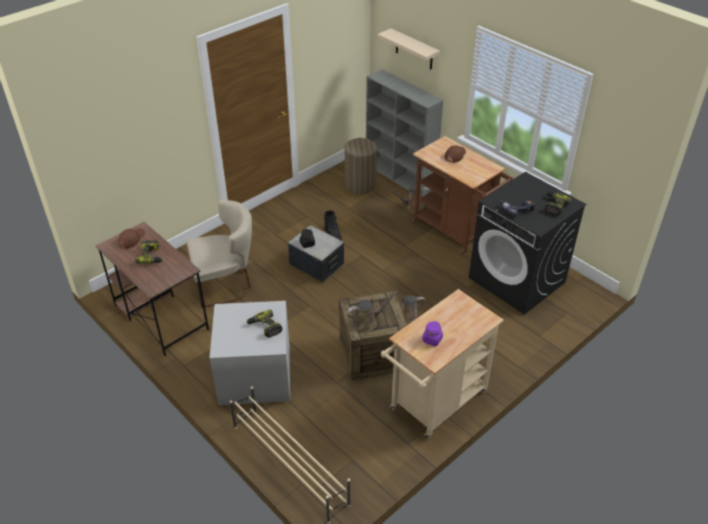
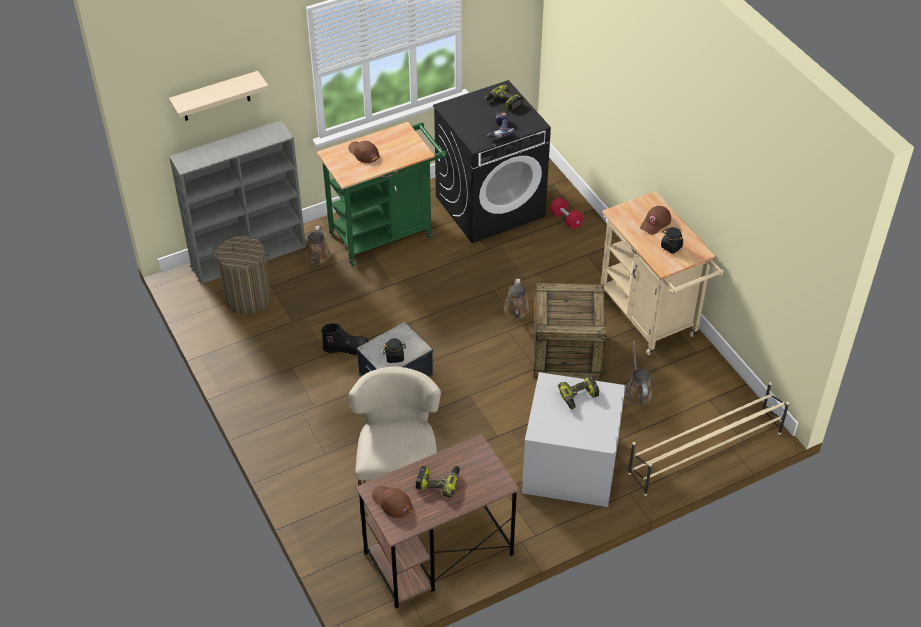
camera: 75 degrees left, 5 degrees up
(367, 321) = (580, 315): brown watering can -> brown watering can (637, 391)
(432, 339) = (671, 247): purple jar -> black jar
(455, 232) = (386, 233): brown cart -> green cart
(459, 325) = (655, 223): none -> brown cap
(528, 328) = (566, 220): none -> red dumbbell

